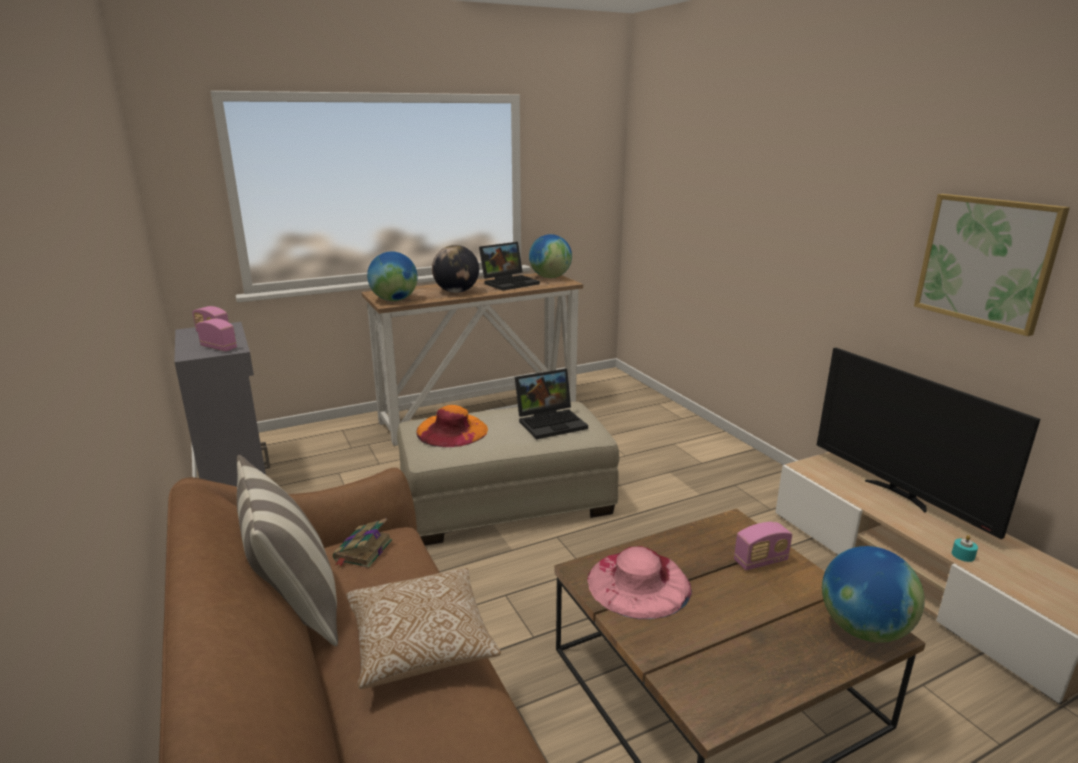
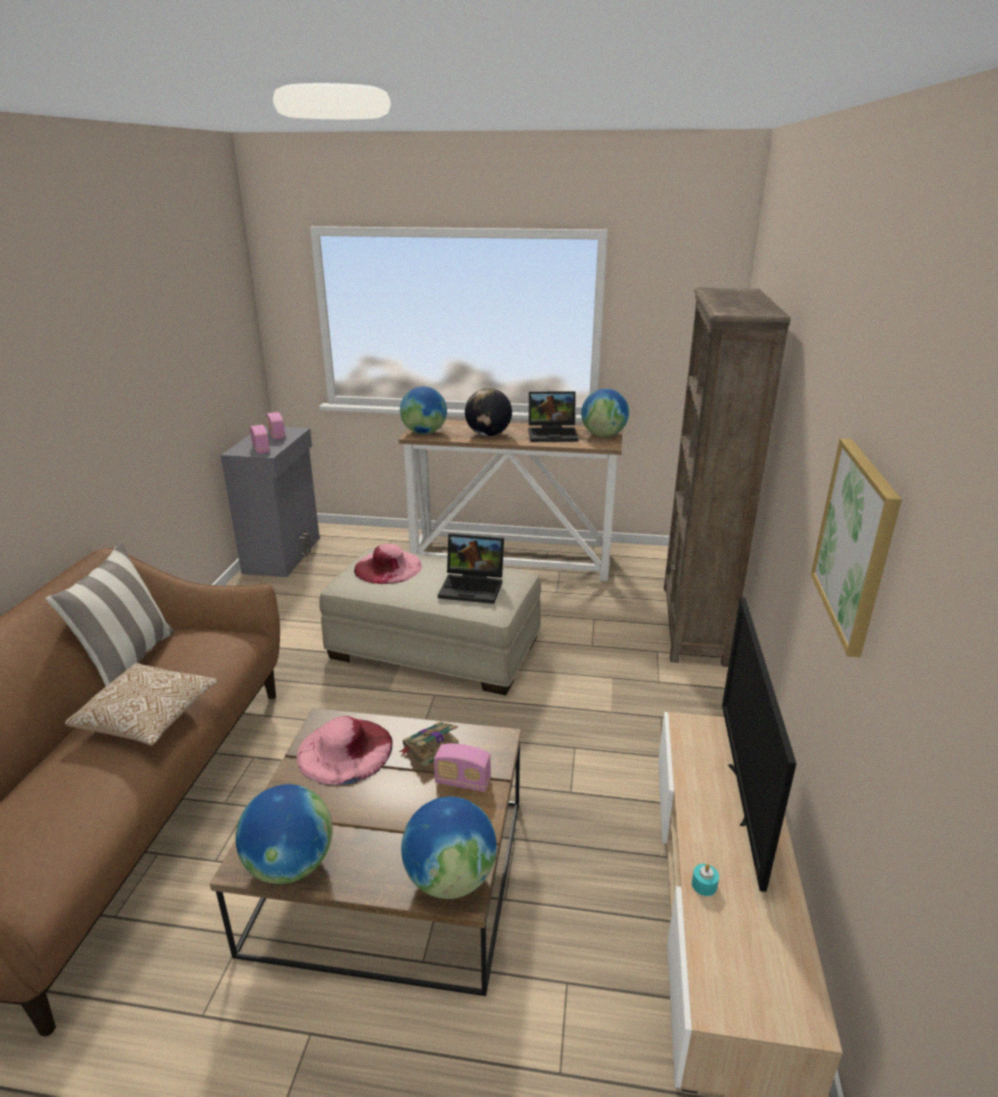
camera: 35 degrees right, 5 degrees up
(362, 551) = (203, 640): book -> book (430, 747)
(452, 430) = (388, 567): orange hat -> pink hat
(672, 418) = (694, 624): none -> brown bookcase
(745, 692) = (289, 865): none -> globe

